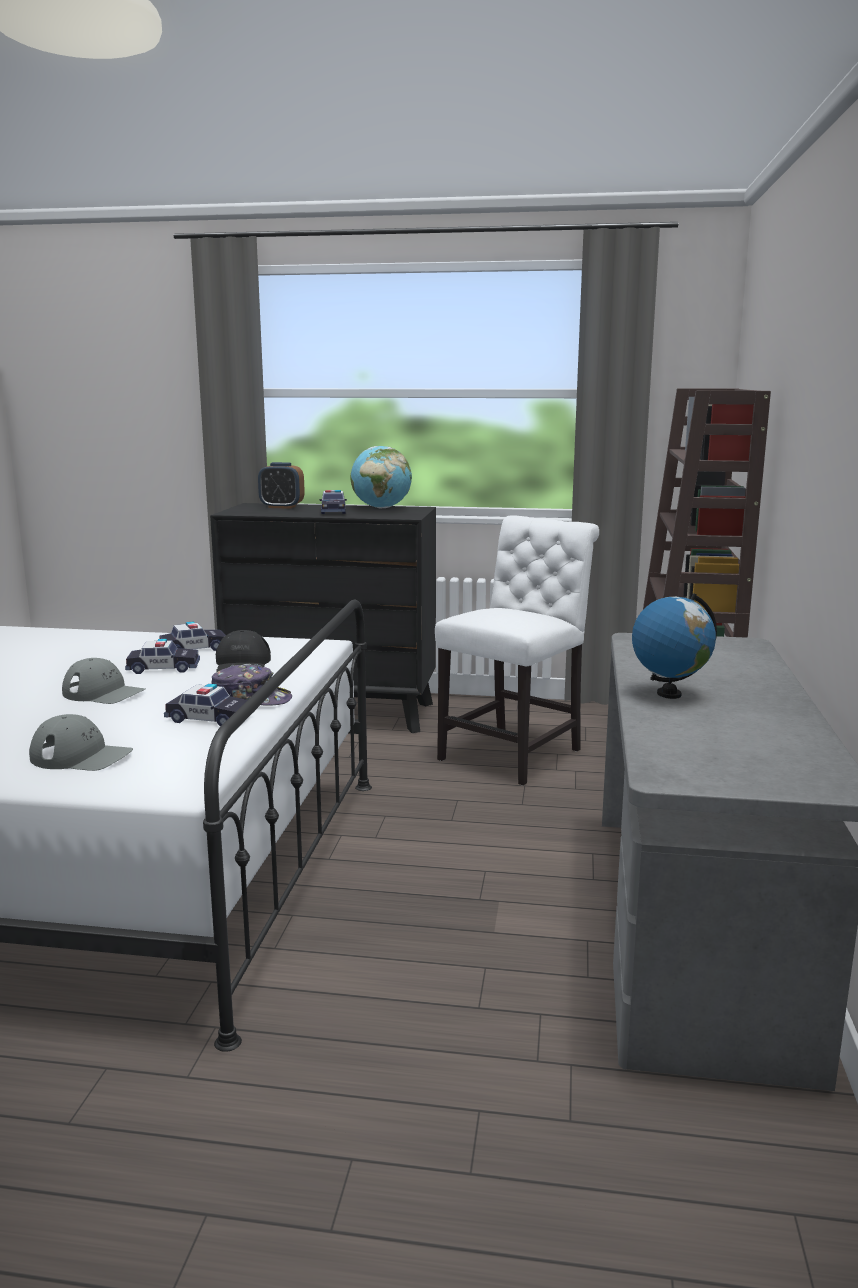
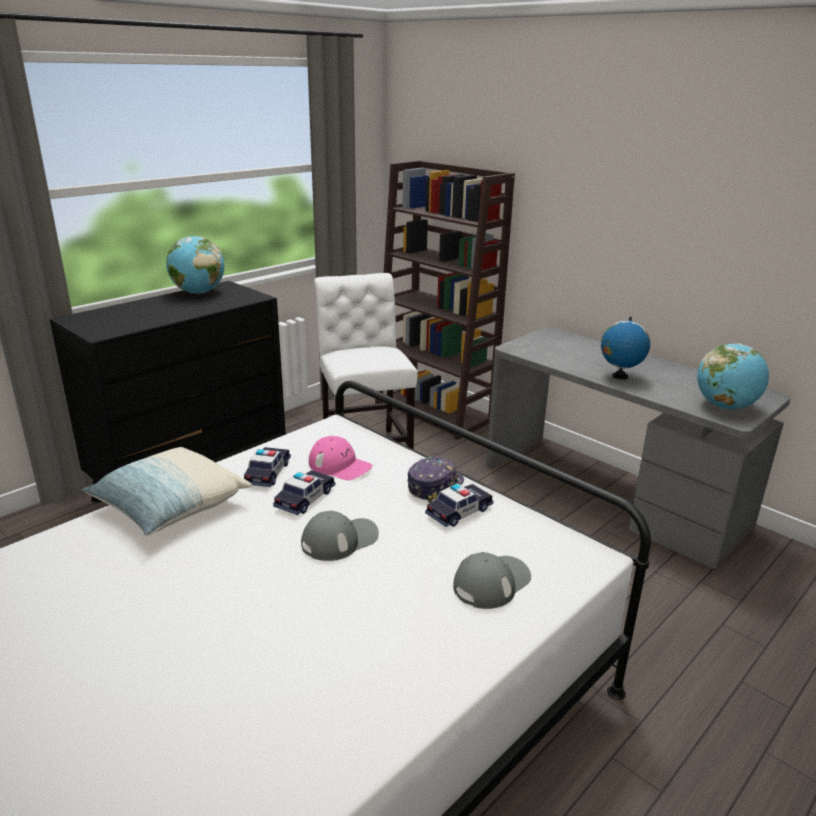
camera: 55 degrees left, 10 degrees up
(100, 641) = (170, 507): none -> pillow
(242, 664) = (340, 465): black cap -> pink cap
(282, 507) = (113, 314): alarm clock -> none
(333, 511) = (178, 307): toy car -> none
(704, 764) = (725, 406): none -> globe

